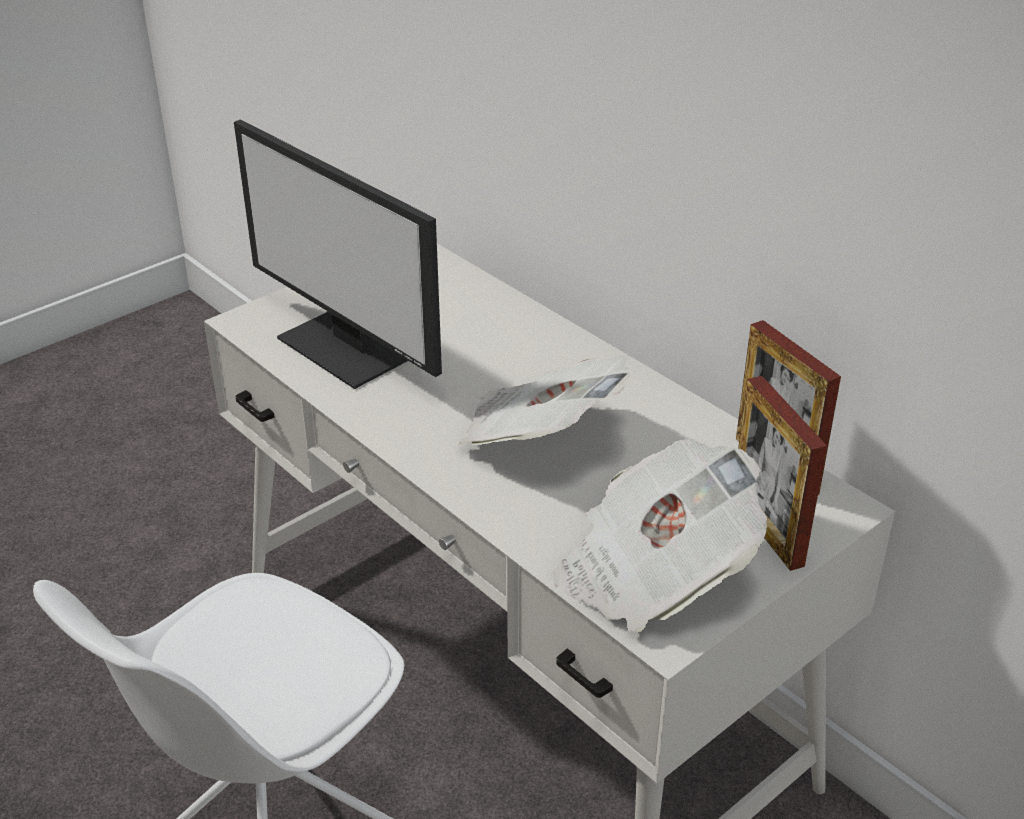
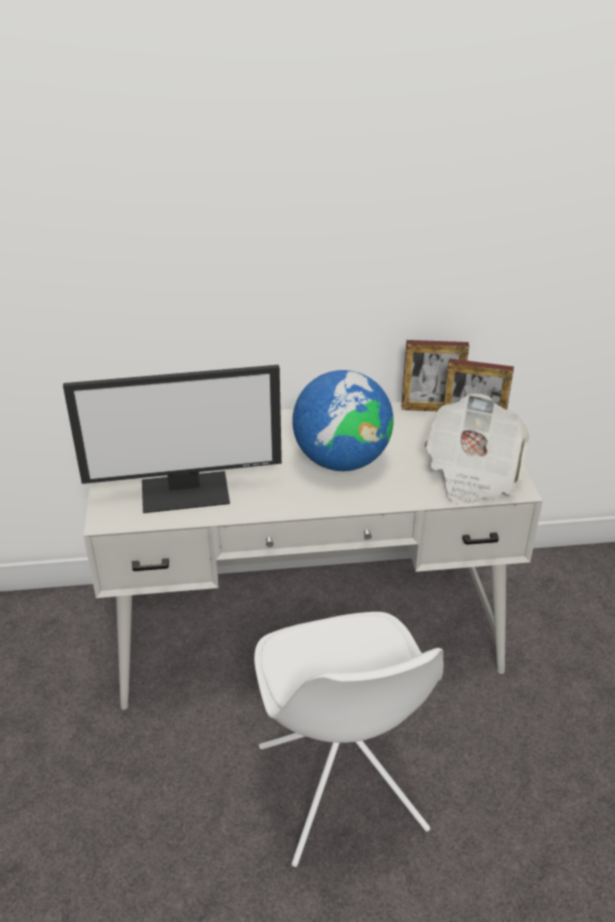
camera: 55 degrees left, 0 degrees up
(541, 436) = (341, 461): newspaper -> globe

